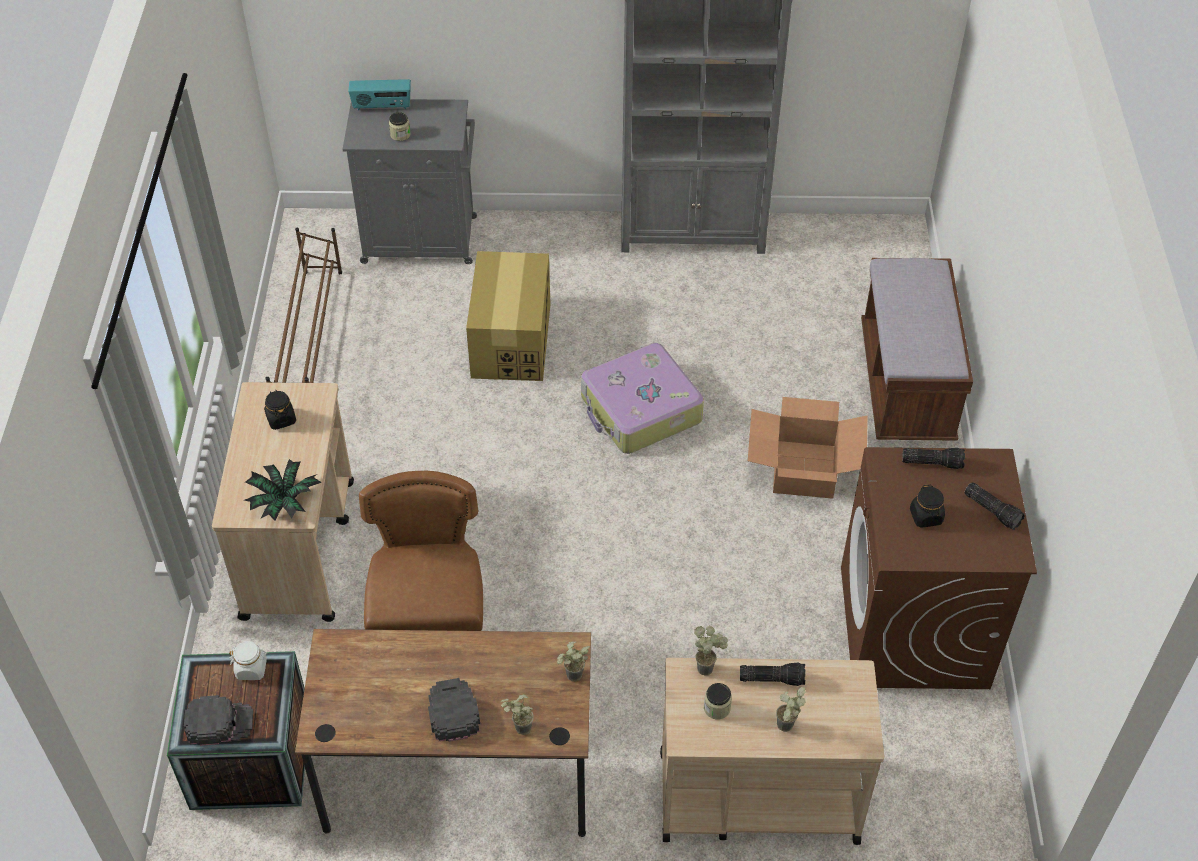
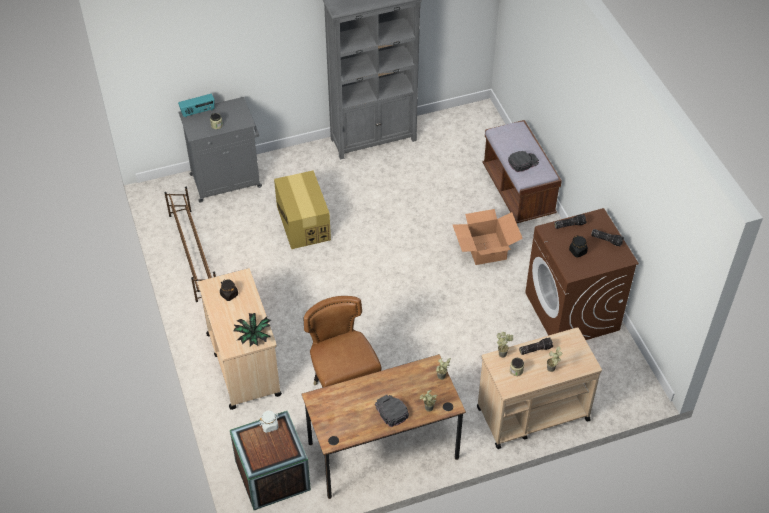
camera: 20 degrees left, 0 degrees up
(219, 723) = (267, 456): black cap -> black cap (523, 162)
(640, 410) = (389, 241): suitcase -> none

